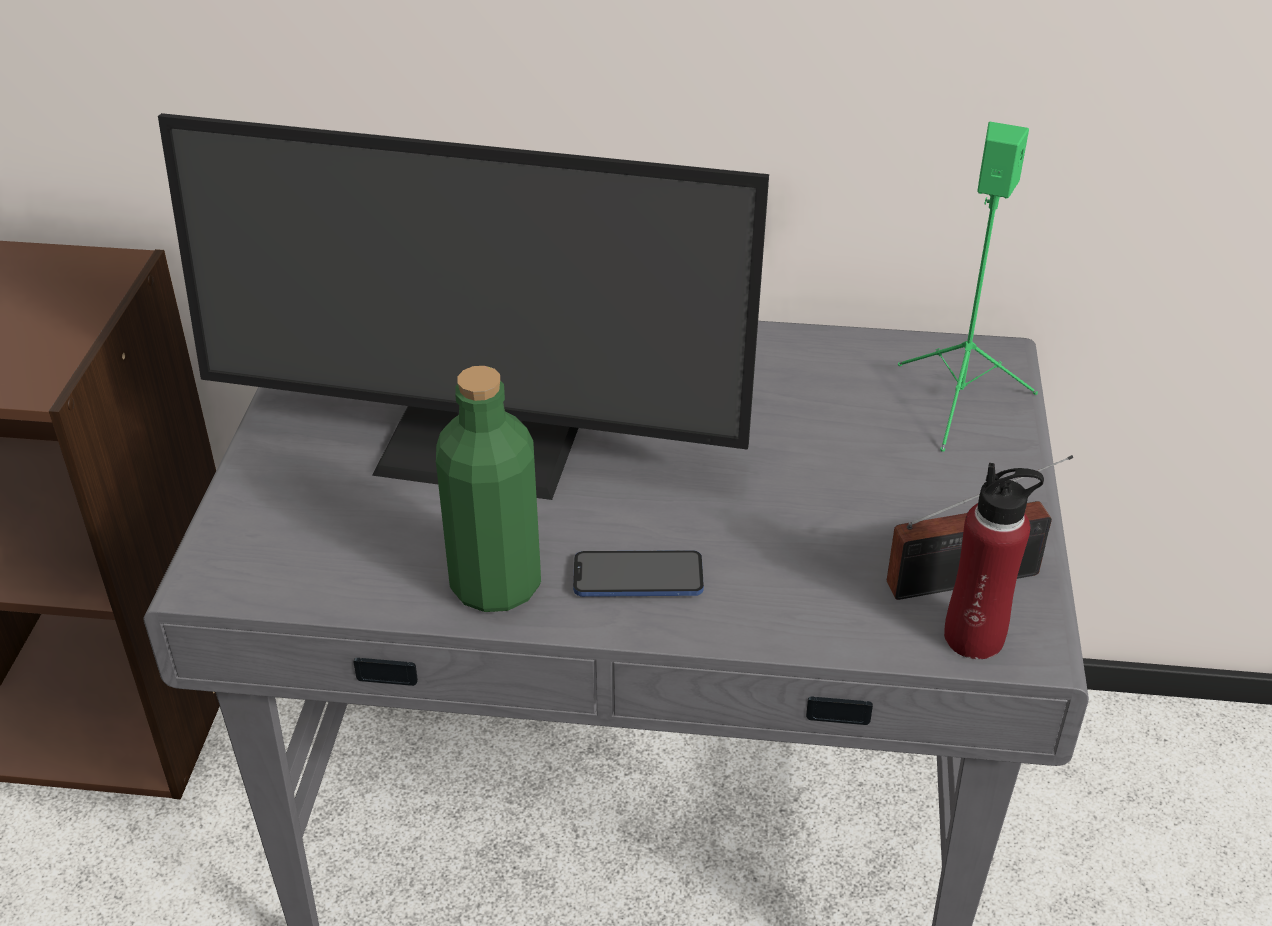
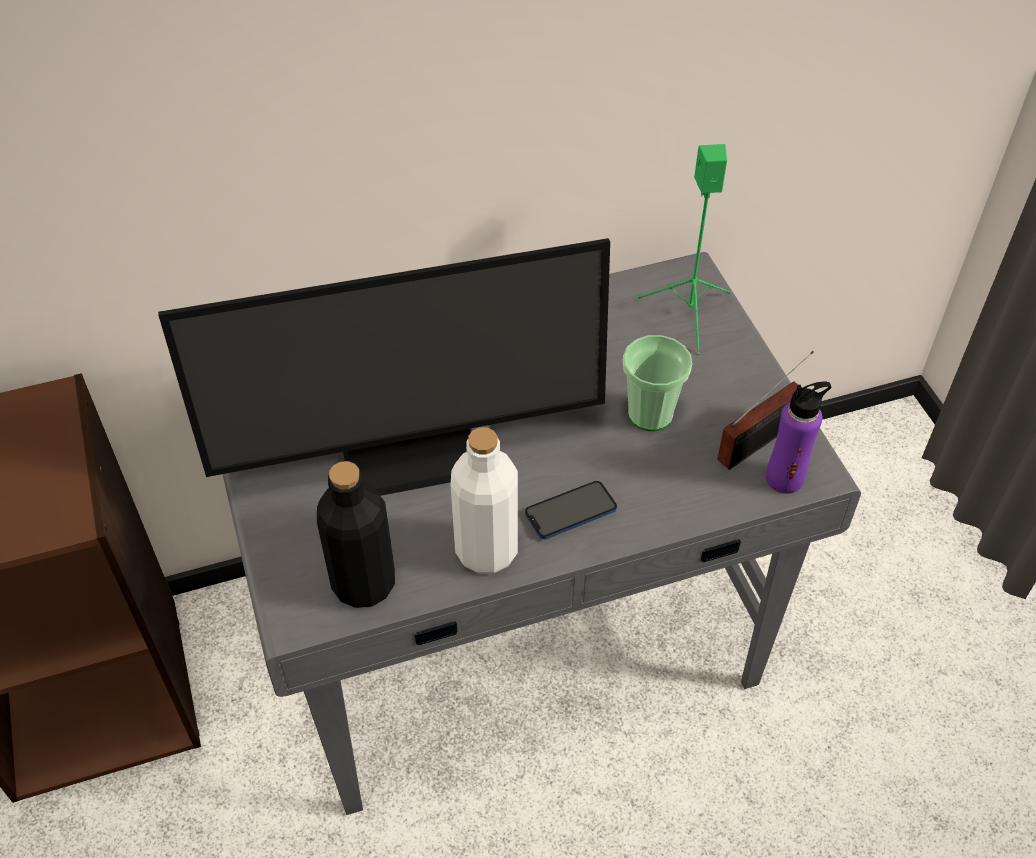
camera: 25 degrees left, 10 degrees up
(317, 569) = (363, 583): none -> black bottle
(496, 584) = (486, 550): green bottle -> white bottle
(826, 500) = (650, 414): none -> cup
(974, 637) = (785, 478): red bottle -> purple bottle

